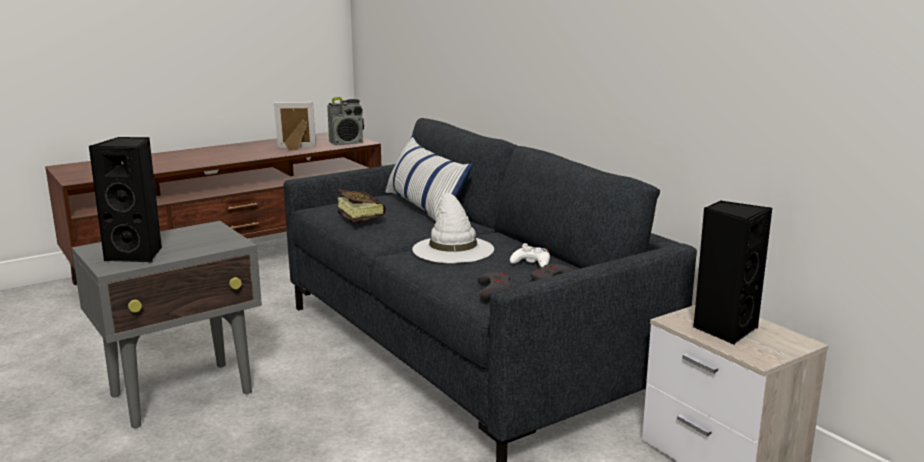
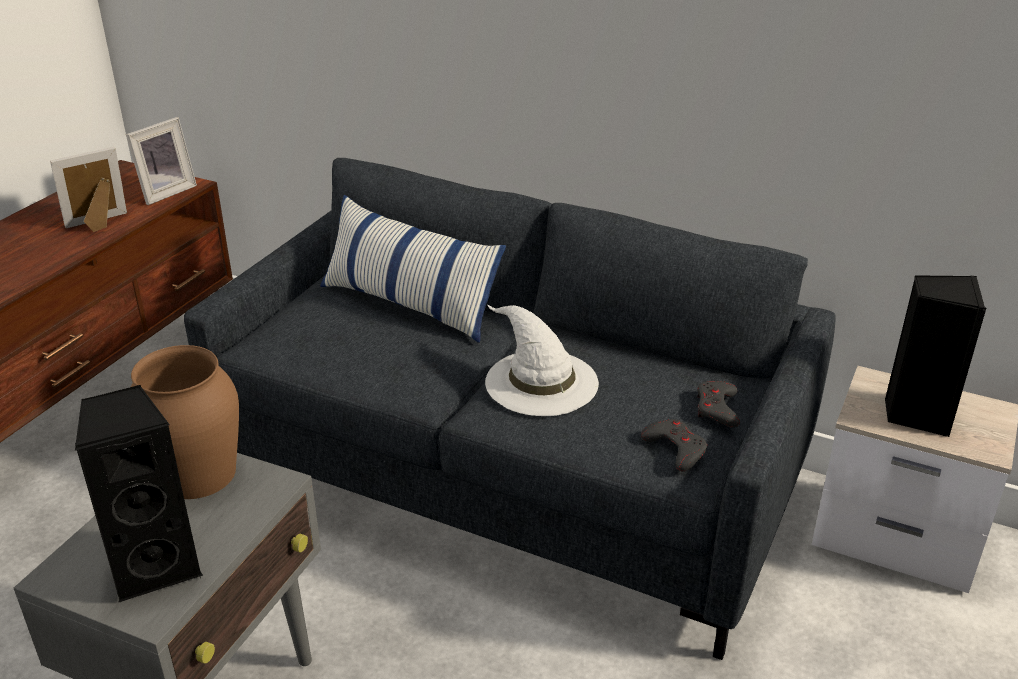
camera: 30 degrees left, 15 degrees up
(203, 232) = (196, 474): none -> brown vase
(347, 143) = (165, 192): radio -> picture frame
(358, 219) = (349, 355): book -> none
(531, 263) = (659, 380): white game controller -> none

